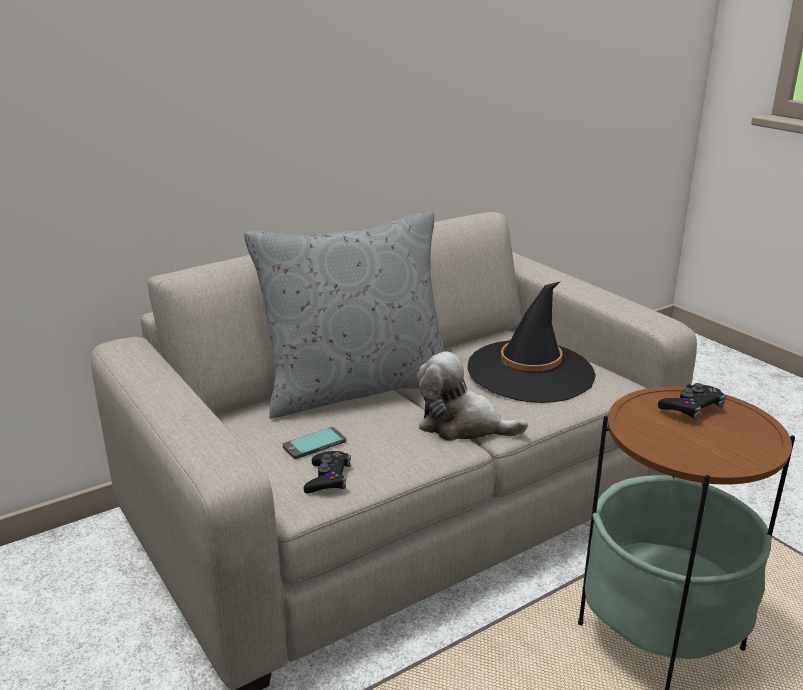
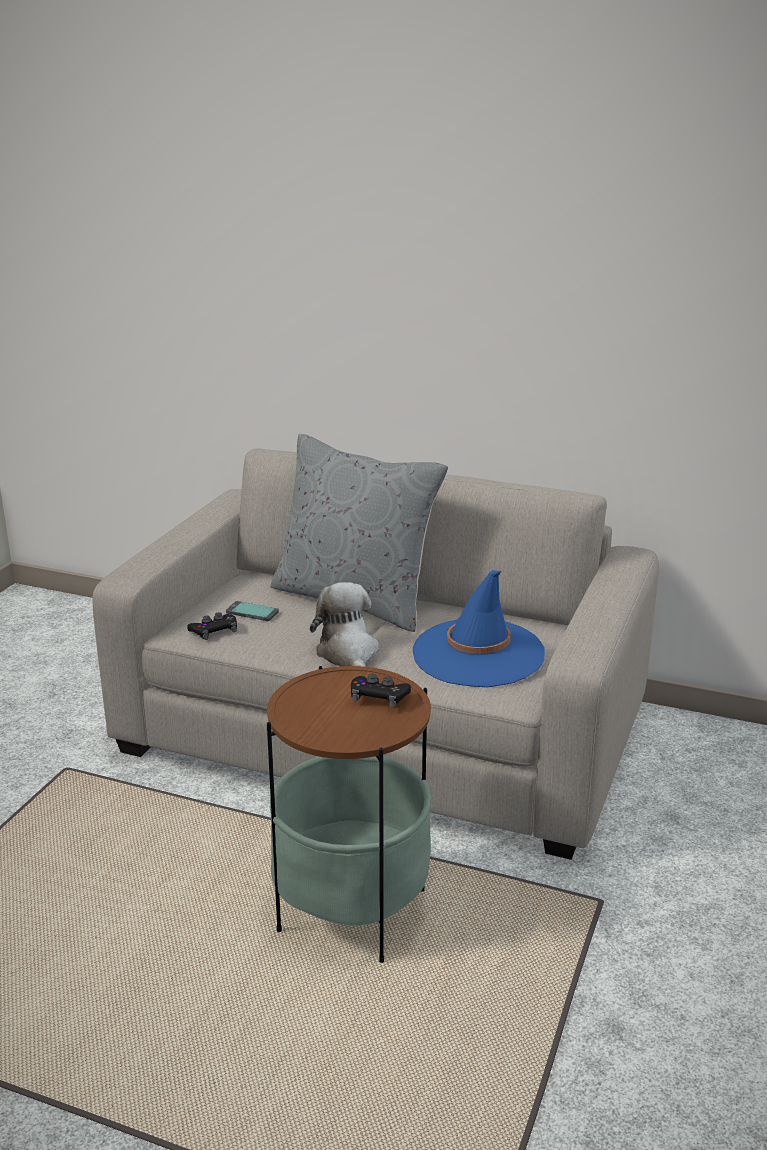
camera: 55 degrees right, 0 degrees up
(530, 372) = (478, 654): black hat -> blue hat

